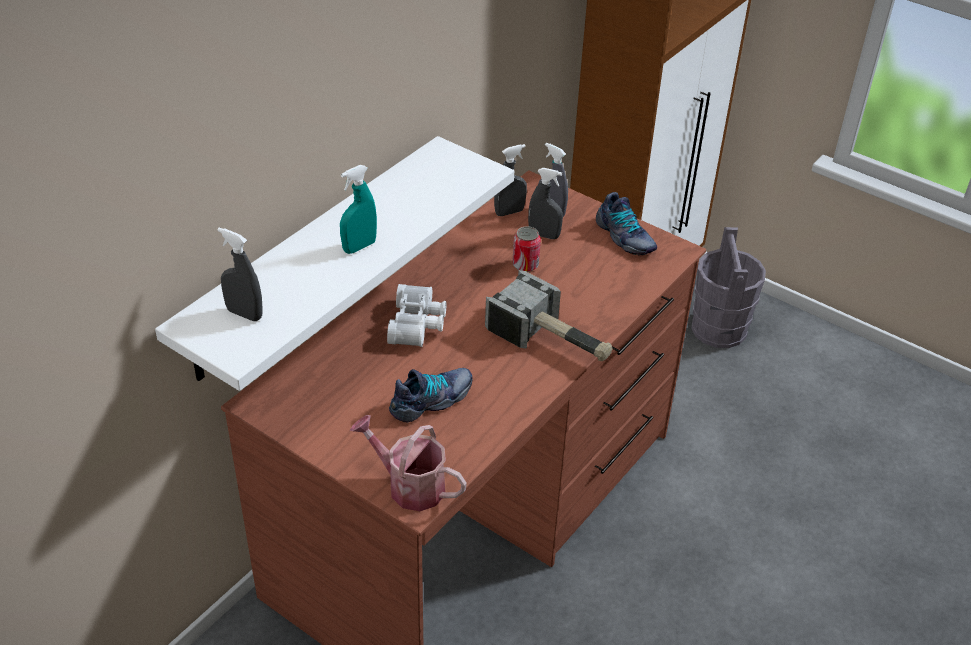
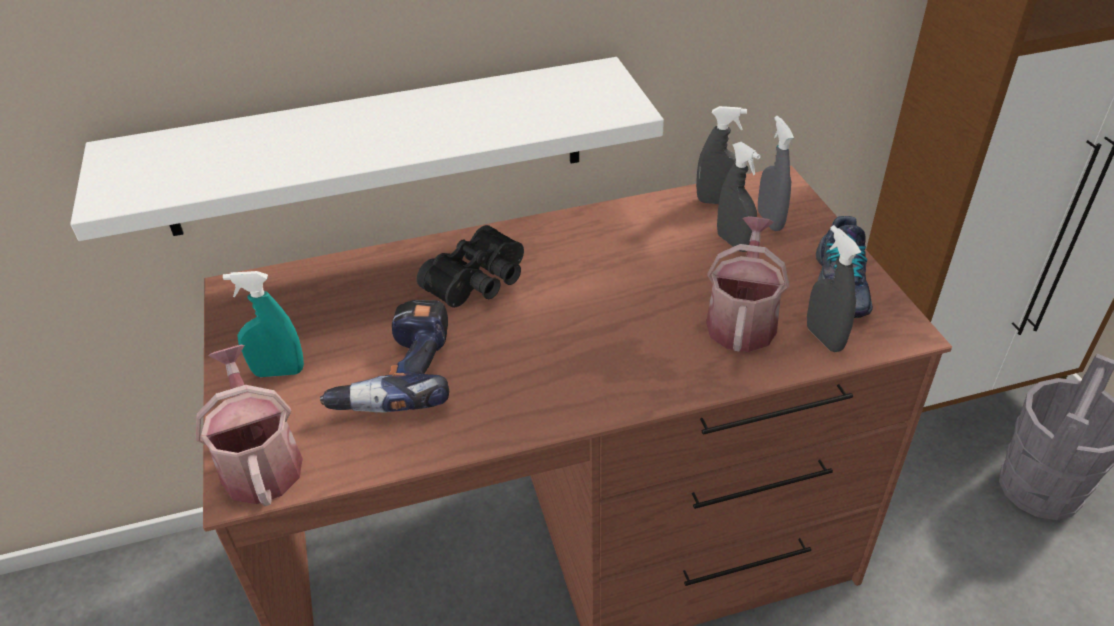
camera: 40 degrees right, 0 degrees up
(244, 314) = (173, 161): grey spray bottle -> grey spray bottle (824, 338)
(359, 247) = (376, 138): turquoise spray bottle -> turquoise spray bottle (279, 372)
(418, 324) = (480, 282): white binoculars -> black binoculars
(432, 401) = (396, 374): shoe -> power drill
(525, 265) = (674, 267): can -> none
(552, 340) = (611, 371): hammer -> none
(592, 280) = (742, 319): none -> watering can

